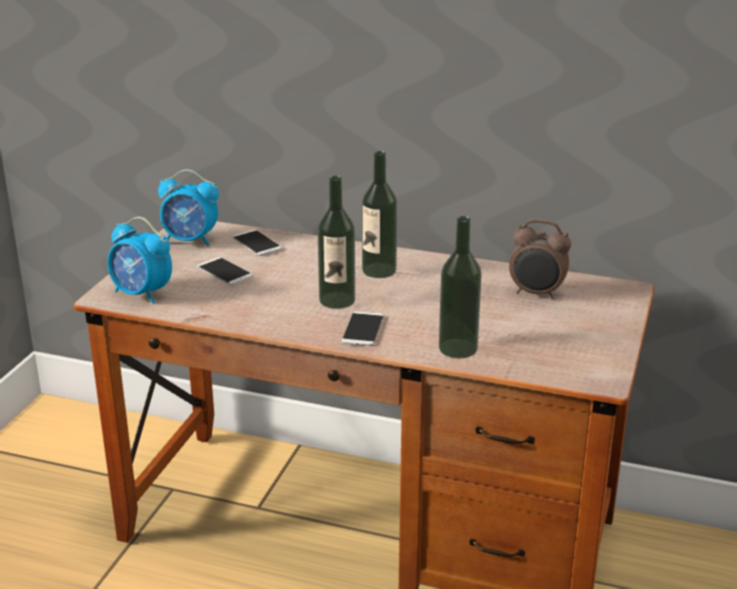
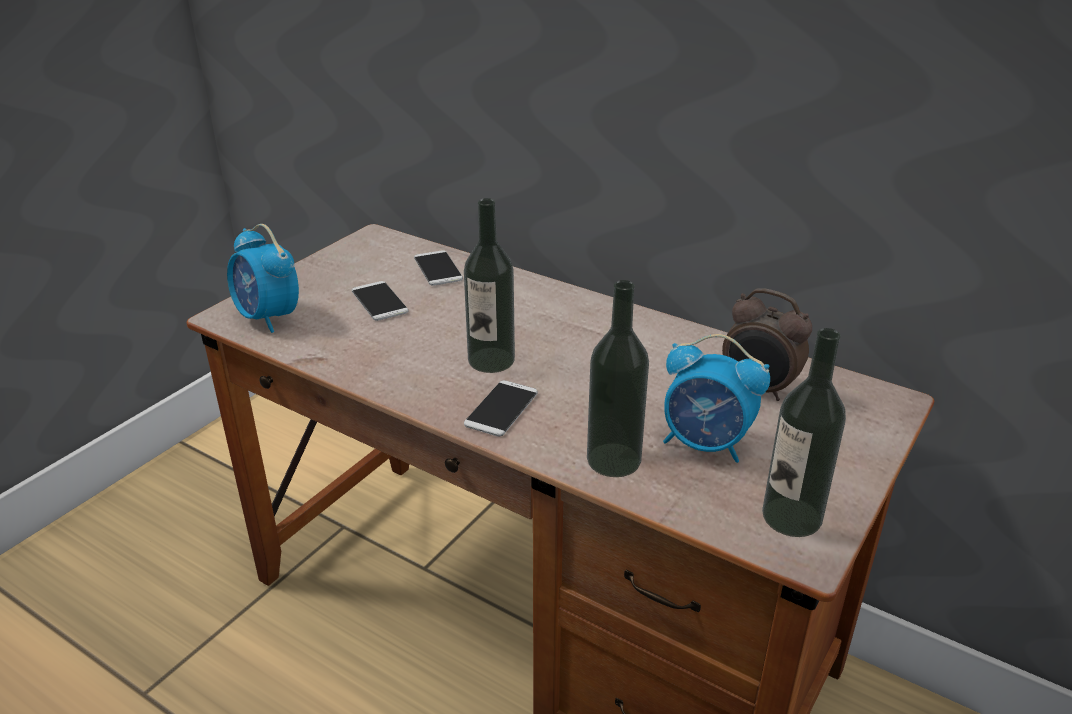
camera: 15 degrees right, 5 degrees up
(190, 241) = (365, 256): alarm clock -> alarm clock (706, 444)
(379, 270) = (565, 324): bottle -> bottle (791, 517)

